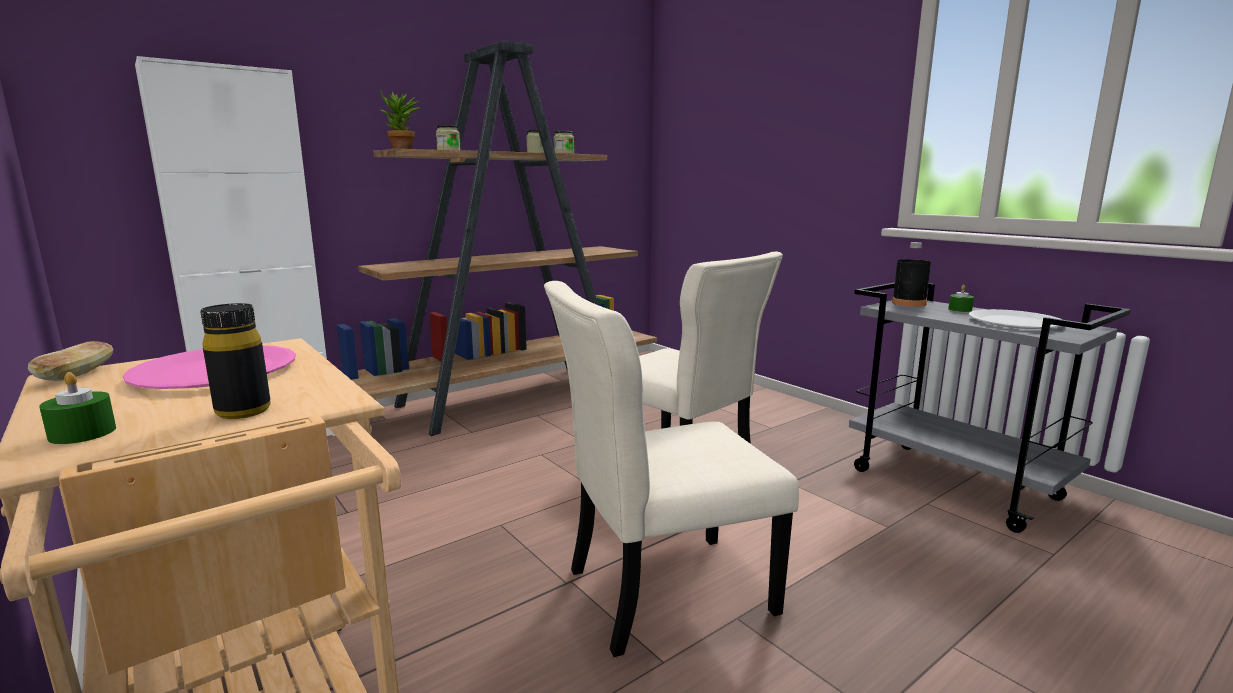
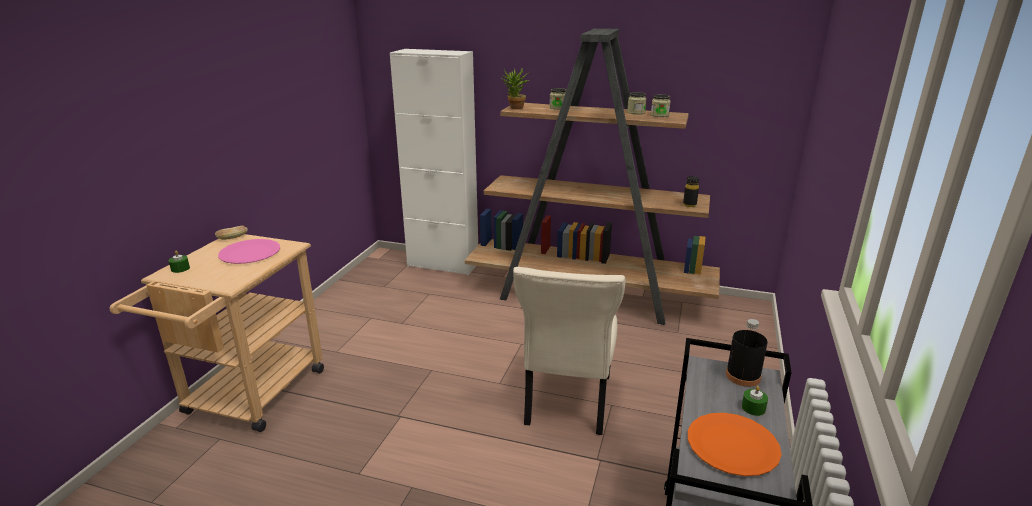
camera: 55 degrees right, 10 degrees up
(243, 411) = (209, 278): black bottle -> black bottle (689, 205)
(661, 592) = (414, 450): beige chair -> none
(1014, 322) = (732, 445): white plate -> orange plate

